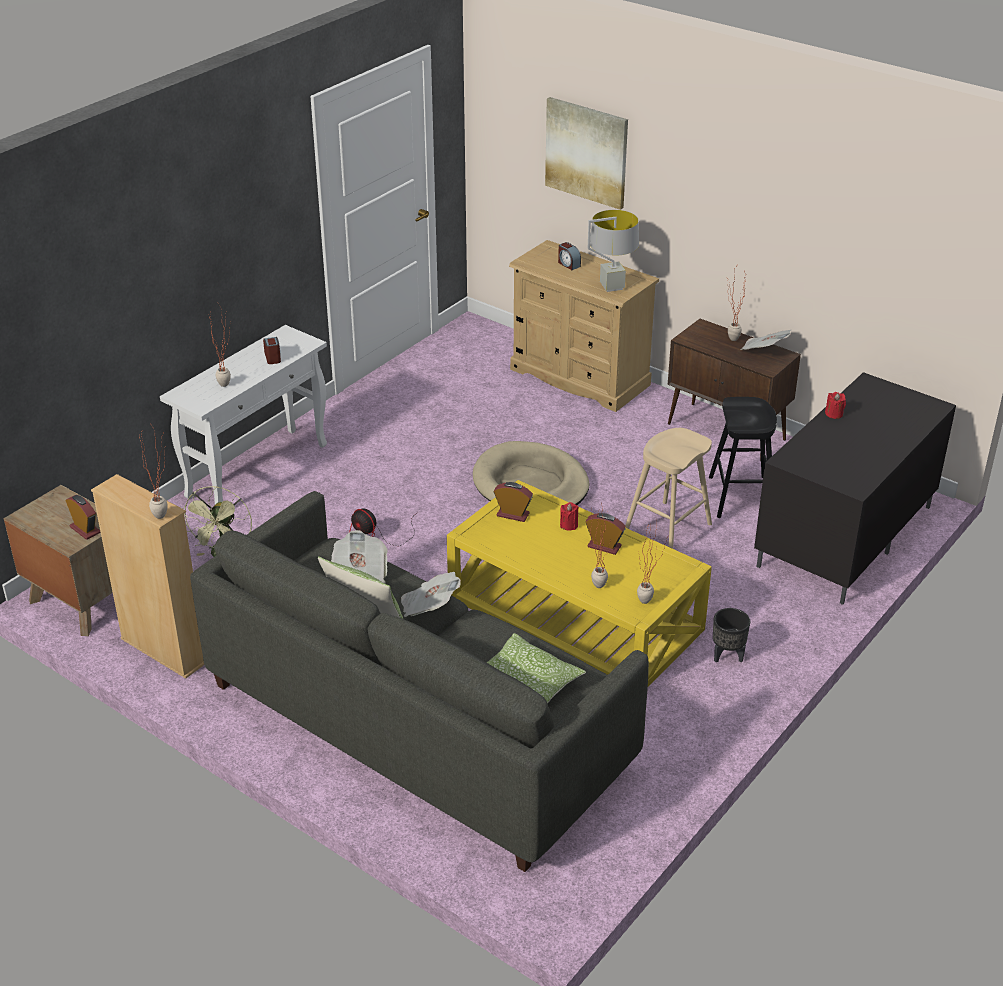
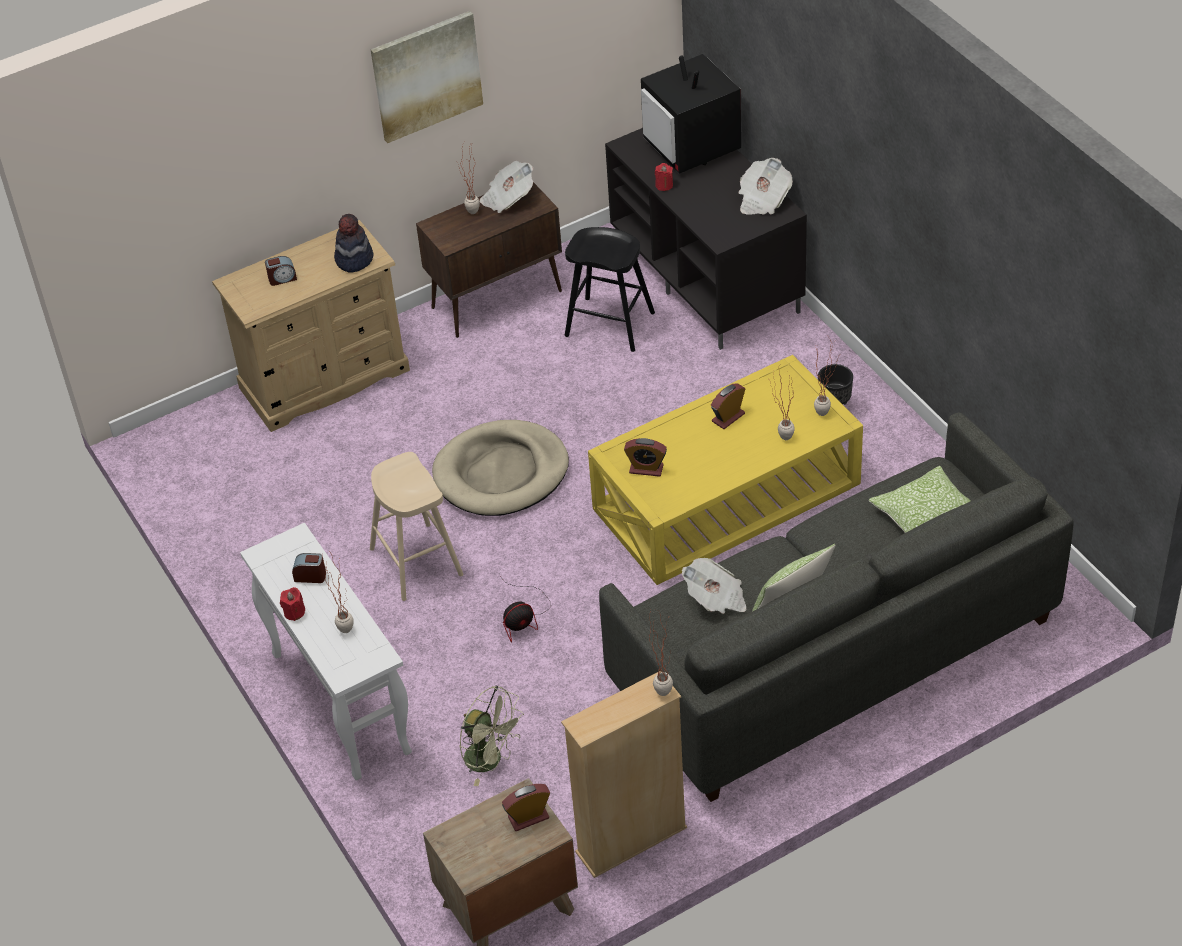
camera: 65 degrees left, 10 degrees up
(429, 607) = (787, 557): newspaper -> newspaper (762, 200)
(513, 514) = (646, 469): alarm clock -> alarm clock turned 120 degrees counterclockwise
(569, 525) = (682, 433): red candle -> red candle (294, 612)
(587, 152) = (233, 159): picture -> picture (426, 75)
(611, 286) = (354, 259): grey table lamp -> hat
(667, 529) = (632, 392): beige stool -> beige stool (416, 562)
(899, 418) = (692, 148): none -> television

